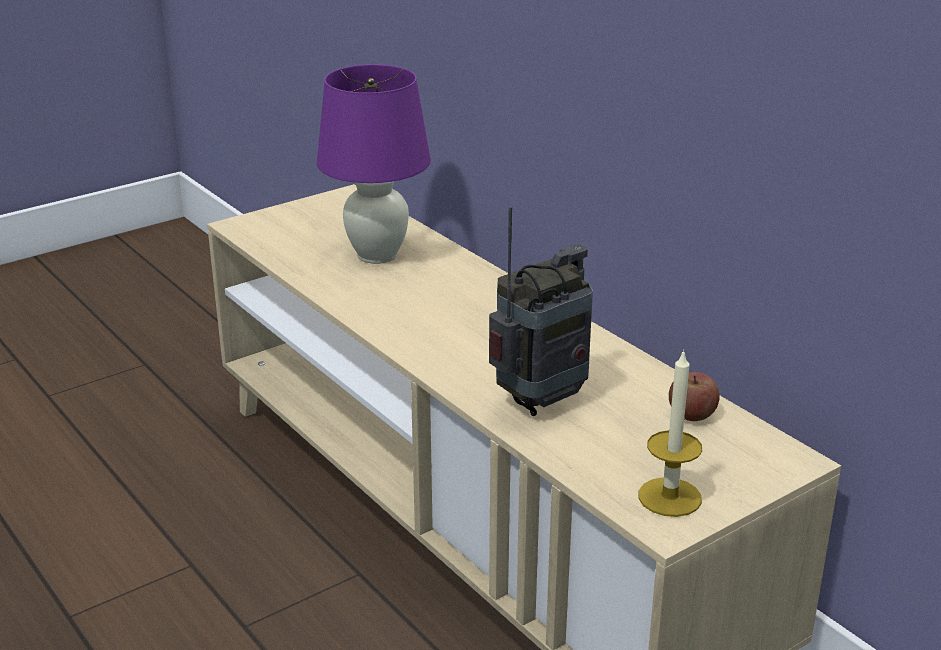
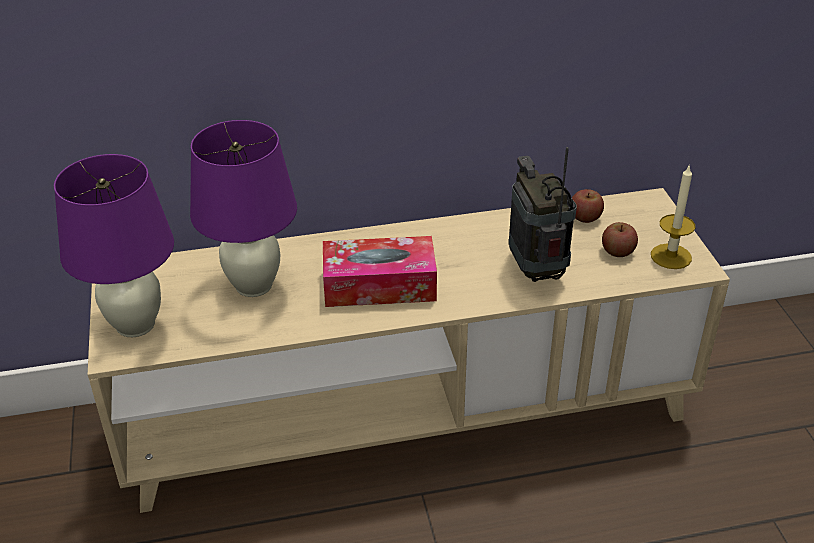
camera: 65 degrees left, 10 degrees up
(282, 223) = (136, 325): none -> purple table lamp
(430, 314) = (379, 285): none -> tissue box
(638, 452) = (617, 251): none -> apple

